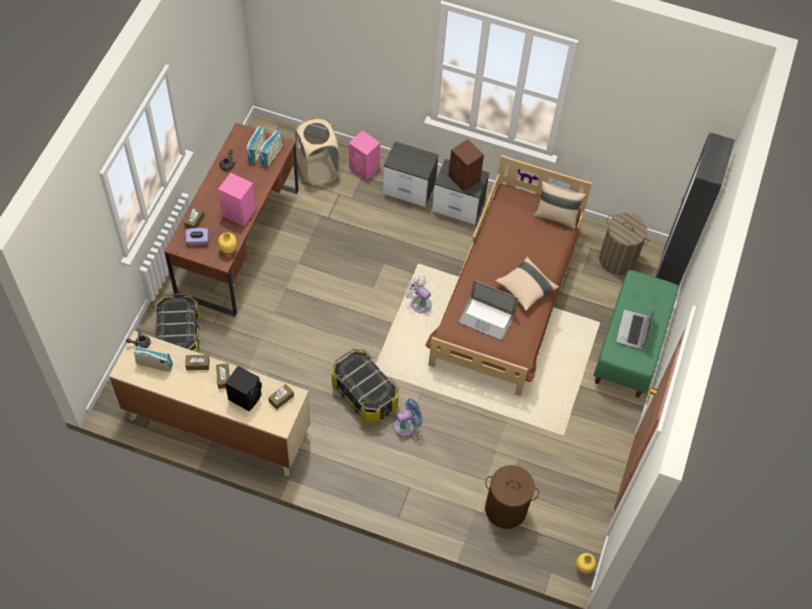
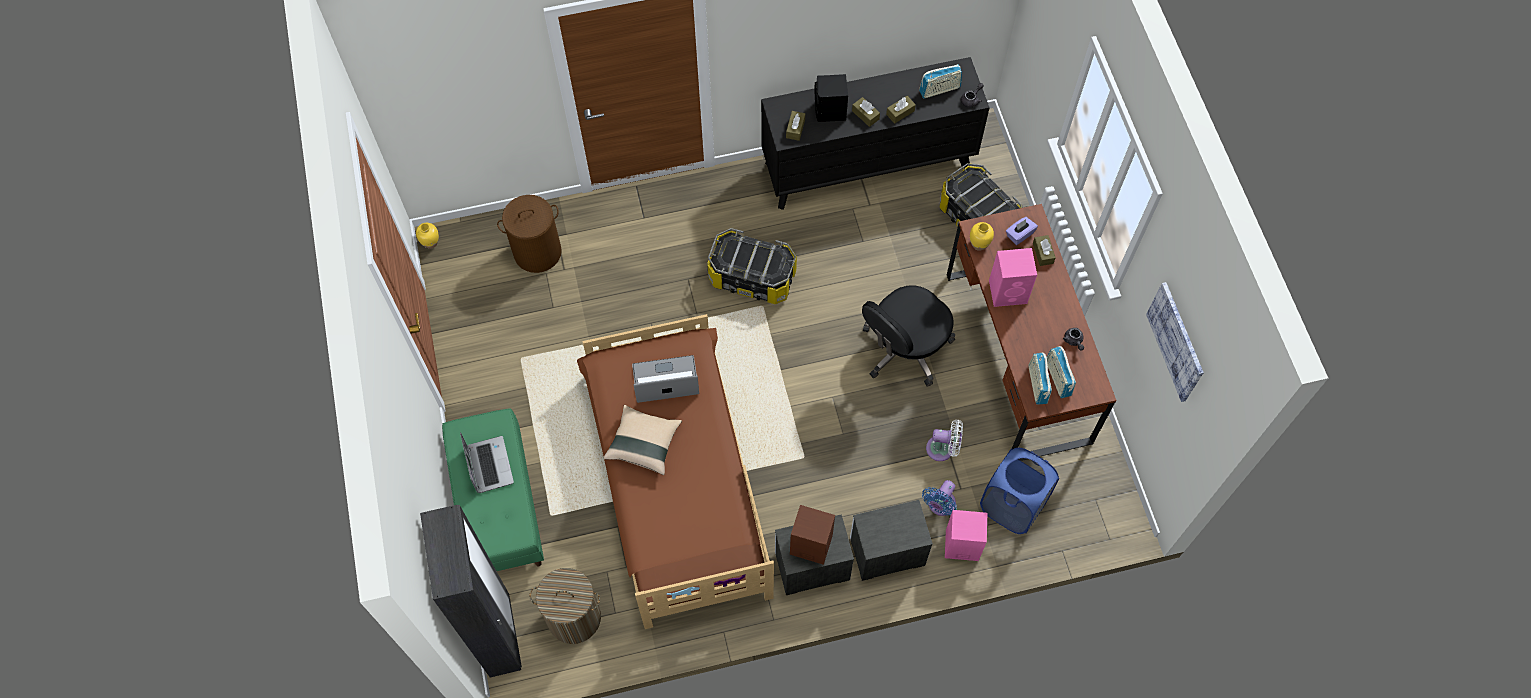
camera: 150 degrees right, 5 degrees up
(210, 54) = (1176, 341): none -> picture
(217, 426) = (868, 165): beige dresser -> black dresser
(303, 288) = (904, 349): none -> black office chair
(318, 169) = (1012, 506): beige laundry basket -> blue laundry basket
(406, 426) = (688, 272): blue fan -> blue fan (940, 505)
(419, 303) = (768, 410): white fan -> white fan (943, 449)
(556, 216) = (666, 566): beige pillow -> none

